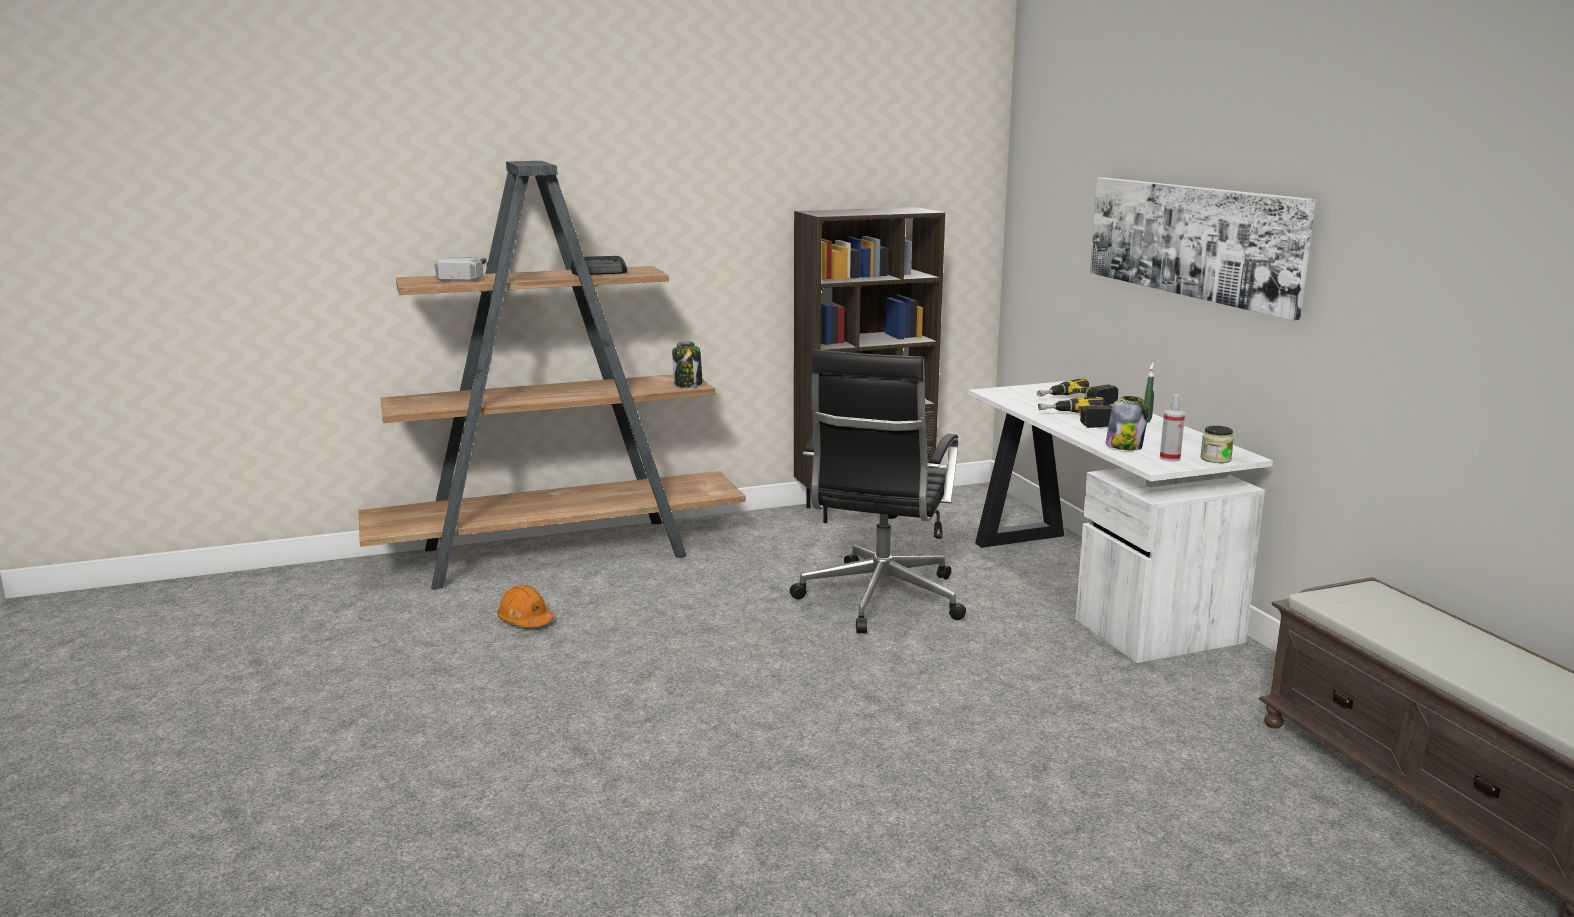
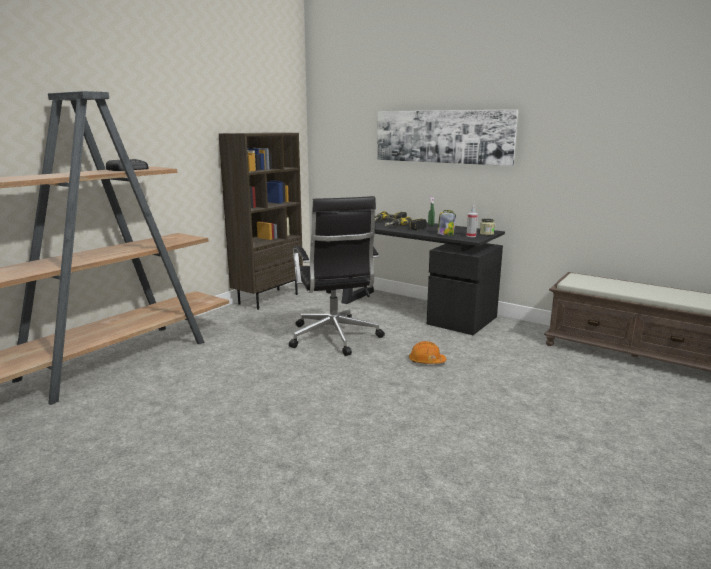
camera: 35 degrees left, 0 degrees up
(470, 275) = (36, 175): hammer -> none
(525, 620) = (146, 404): orange hard hat -> orange hard hat (426, 361)
(688, 384) = (188, 238): jar -> none
(1091, 585) = (413, 309): white desk -> black desk

